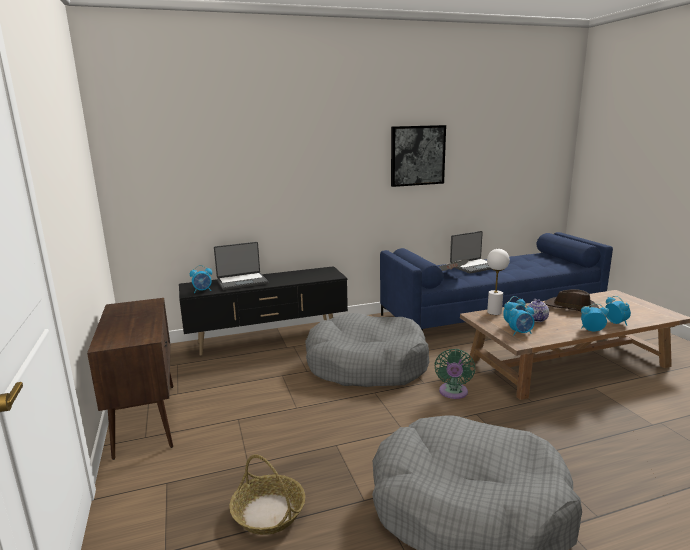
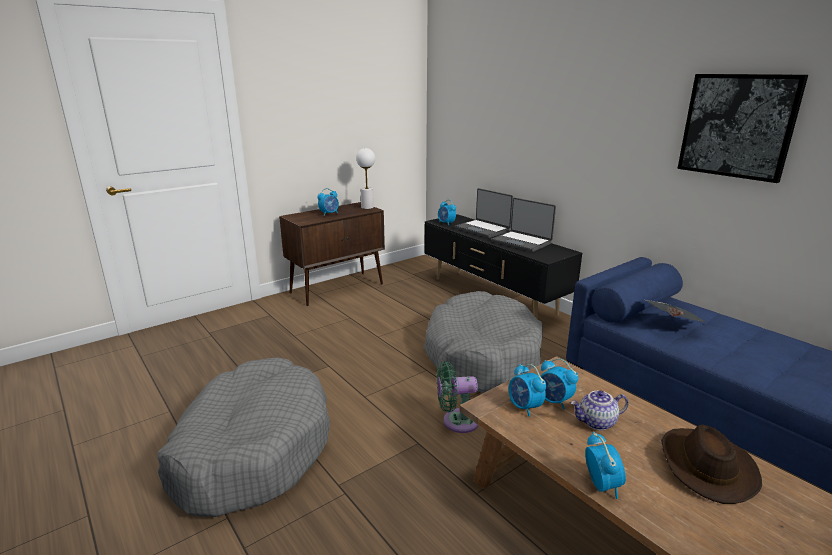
camera: 70 degrees right, 5 degrees up
(268, 512) = (243, 355): basket -> none
(474, 266) = (755, 342): laptop -> laptop (522, 242)
(494, 312) = (588, 382): white table lamp -> white table lamp (367, 207)
(615, 323) = (677, 525): alarm clock -> alarm clock (329, 214)

